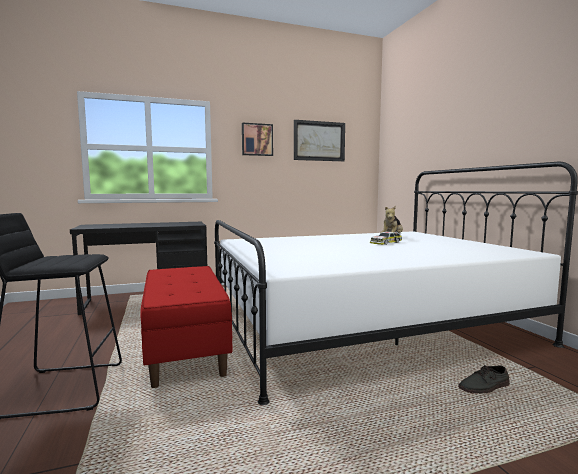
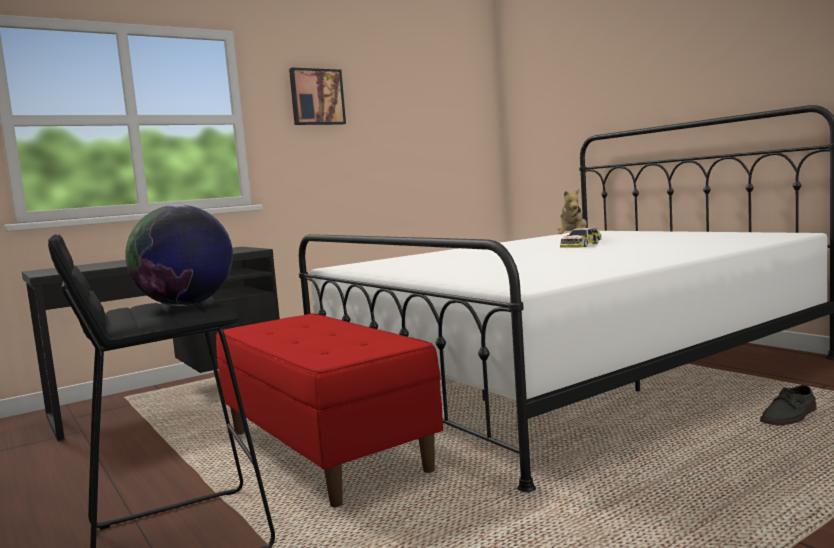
camera: 15 degrees left, 0 degrees up
(74, 259) = (186, 305): none -> globe
(319, 141) = (413, 96): picture -> none

